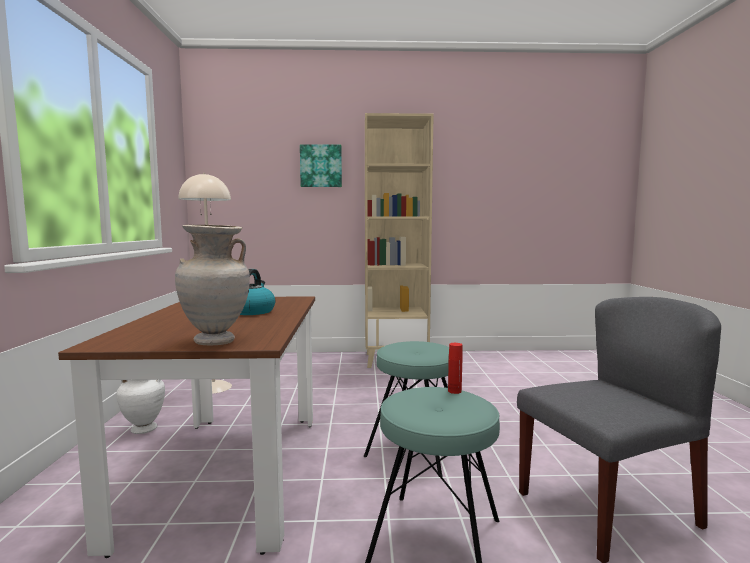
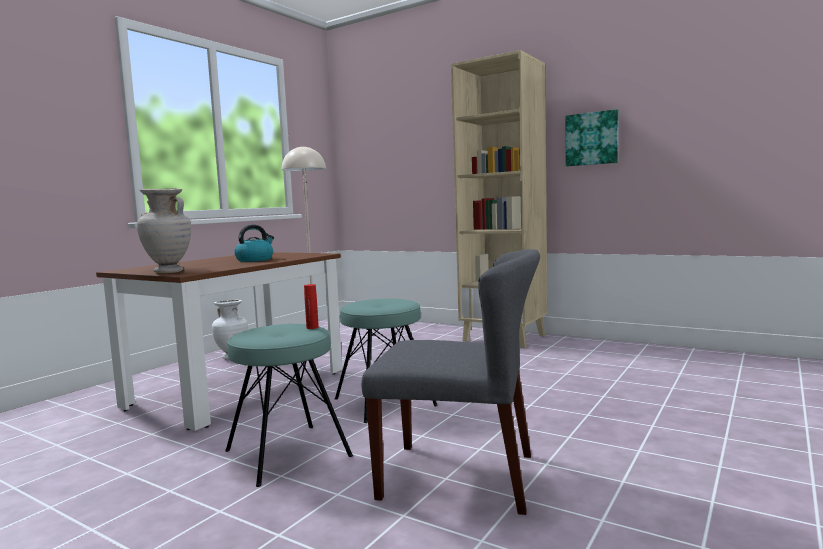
camera: 35 degrees right, 0 degrees up
(321, 166) = (440, 124): picture -> picture (592, 139)

